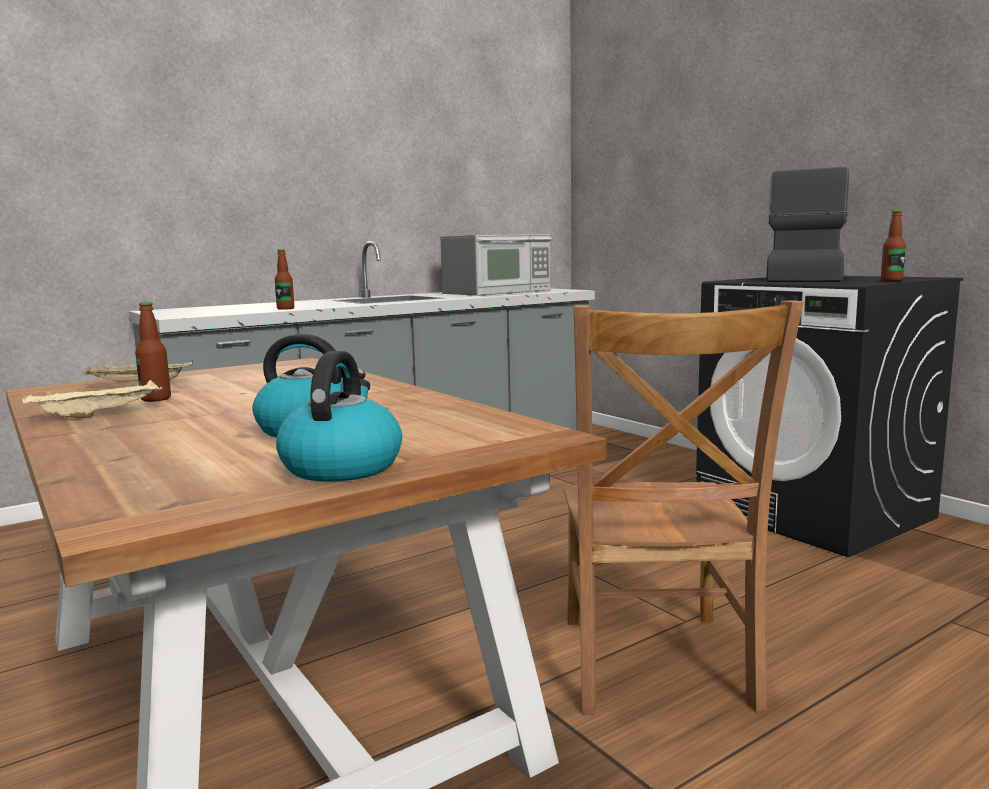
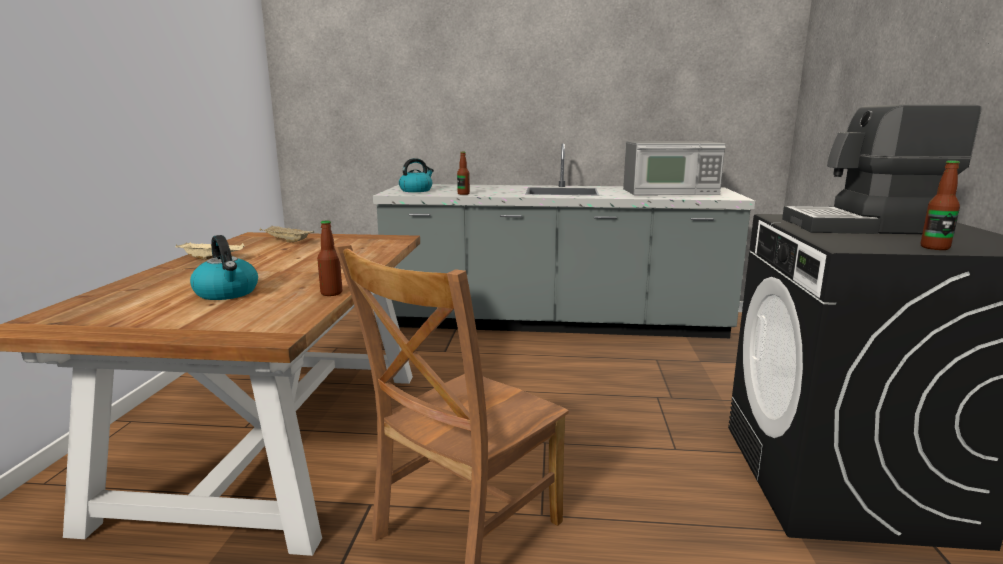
camera: 40 degrees right, 5 degrees up
(156, 399) = (260, 253): bottle -> bottle (331, 293)
(342, 466) = (150, 323): kettle -> kettle (416, 190)
(804, 279) = (865, 227): coffee machine -> coffee machine turned 150 degrees counterclockwise

